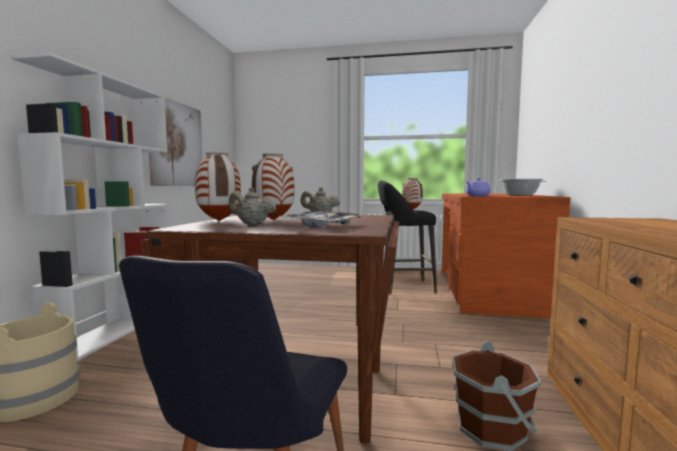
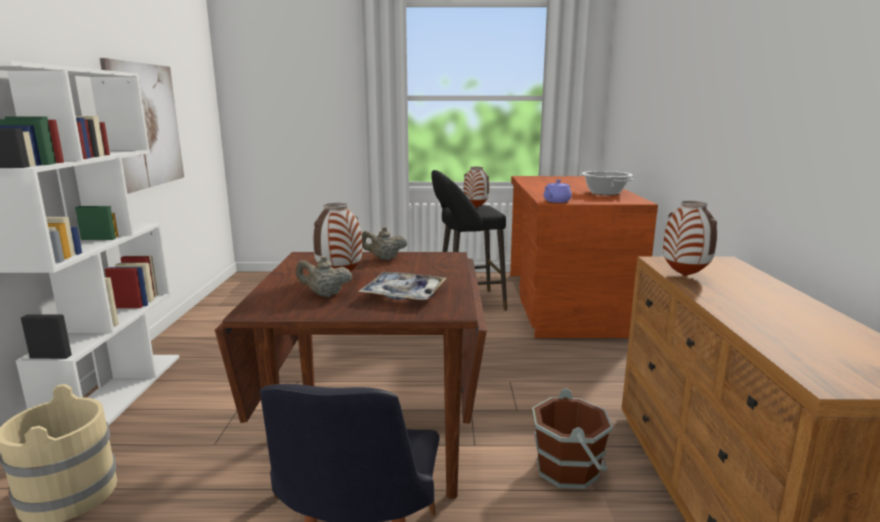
camera: 10 degrees left, 10 degrees up
(220, 221) = (279, 284): vase -> vase (685, 276)

